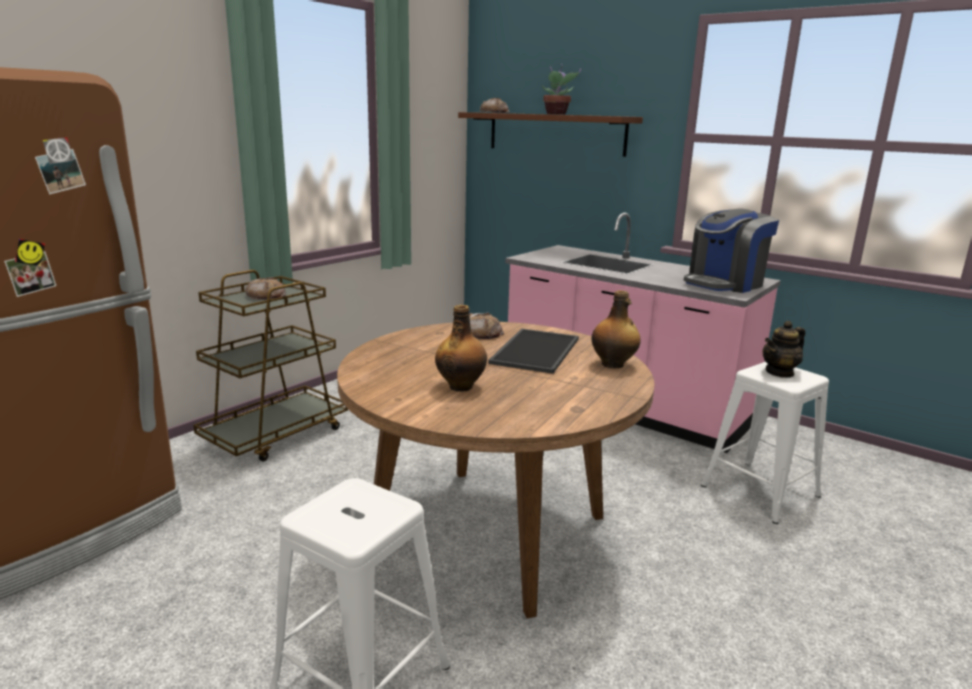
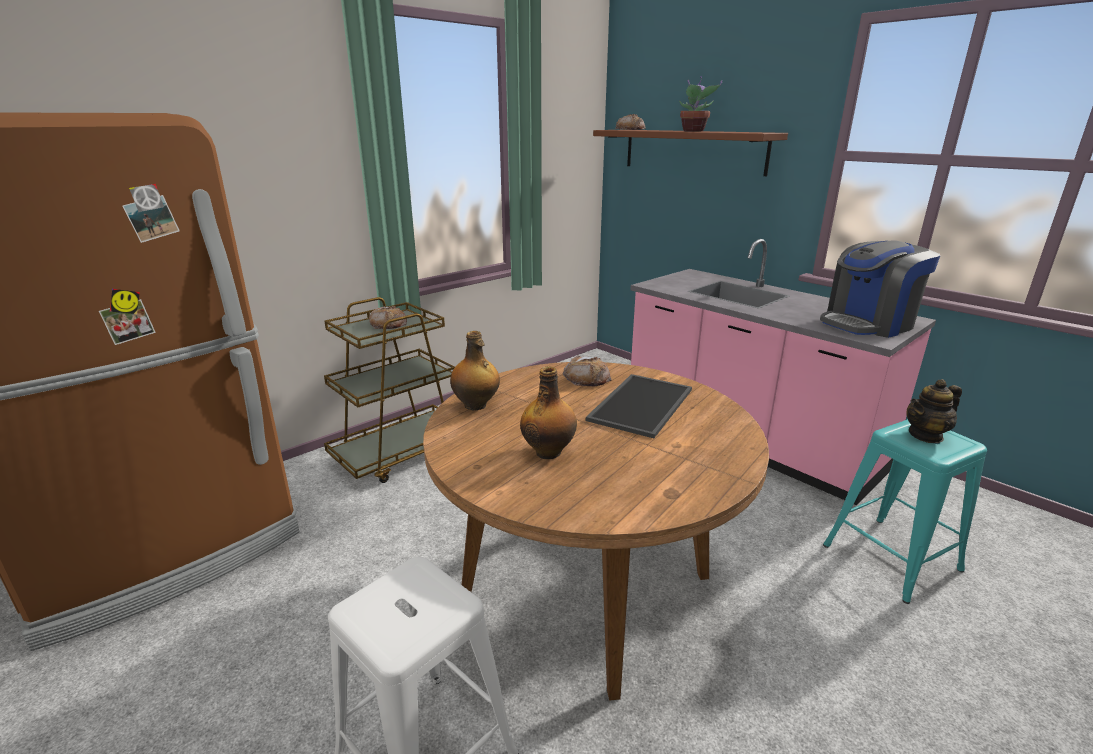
camera: 10 degrees right, 5 degrees up
(613, 364) = (725, 428): bottle -> bottle (476, 405)
(760, 491) = (891, 558): white stool -> turquoise stool

